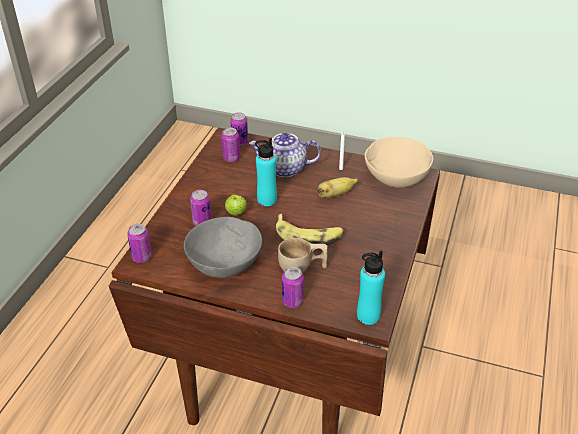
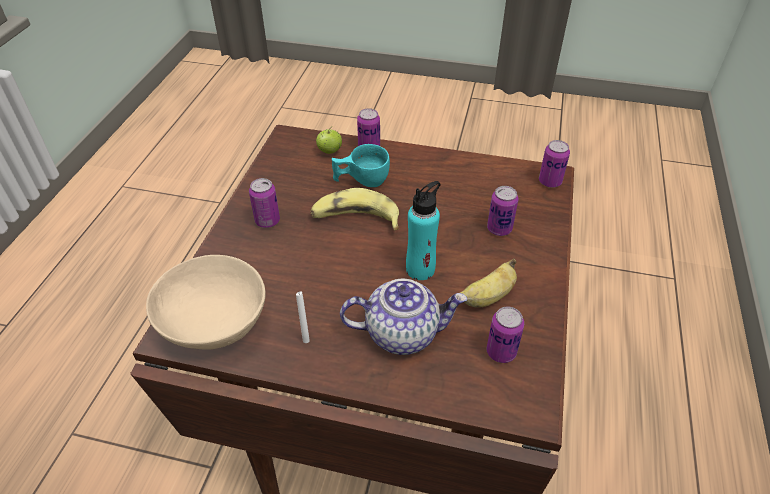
camera: 175 degrees right, 5 degrees up
(224, 264) = (451, 179): grey bowl -> none
(236, 213) = (458, 245): apple -> apple (329, 151)
(240, 142) = (499, 396): can -> can (267, 221)
(302, 268) = (361, 180): beige cup -> turquoise cup
(335, 195) = (318, 285): banana -> banana (487, 297)
(368, 316) = (292, 141): turquoise bottle -> none

